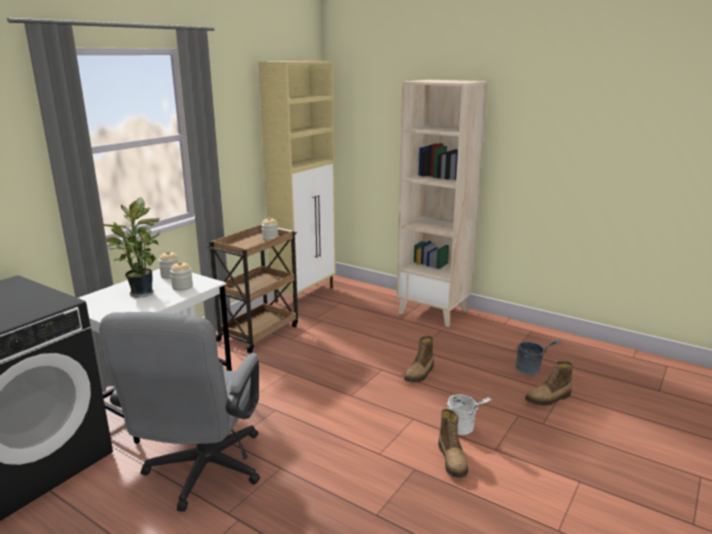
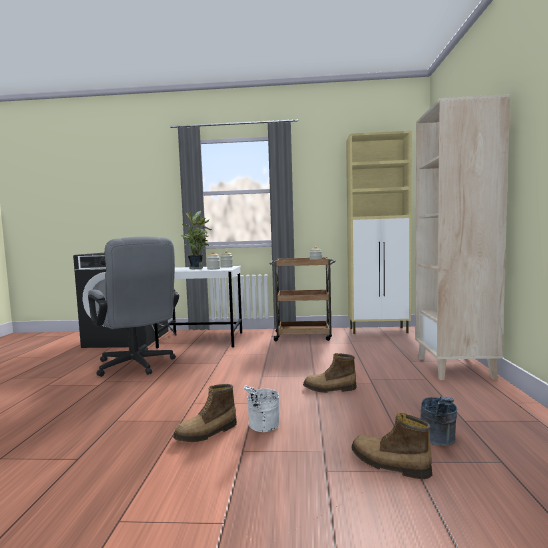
camera: 60 degrees right, 15 degrees down
(201, 474) = (137, 366): grey office chair -> grey office chair turned 105 degrees counterclockwise

